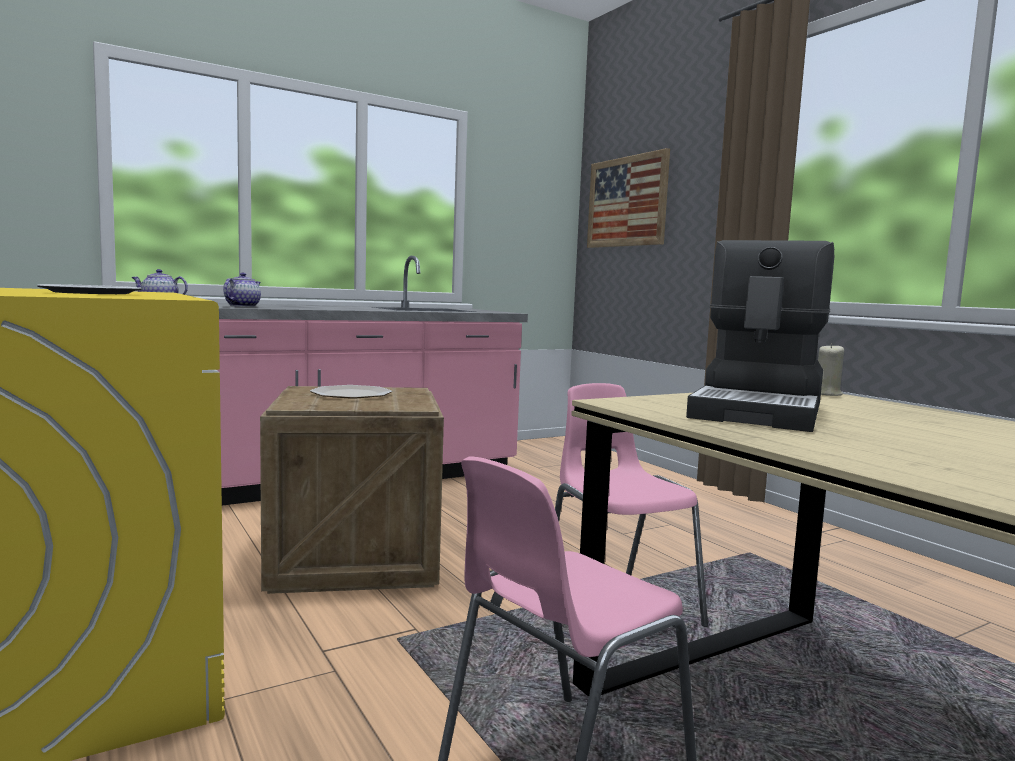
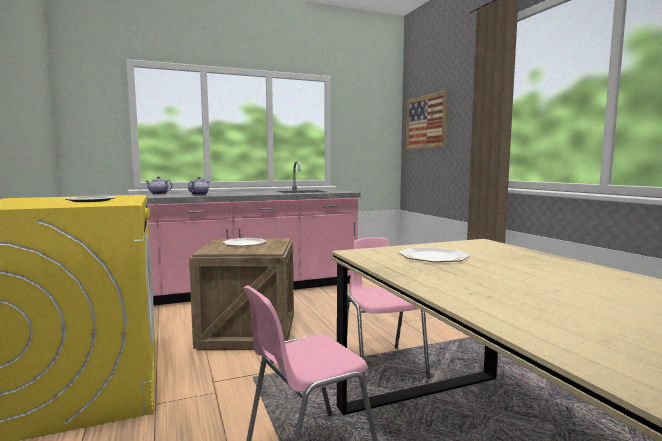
camera: 10 degrees right, 0 degrees up
(761, 410) = (434, 256): coffee machine -> plate
(826, 394) = (494, 244): beige candle -> none

